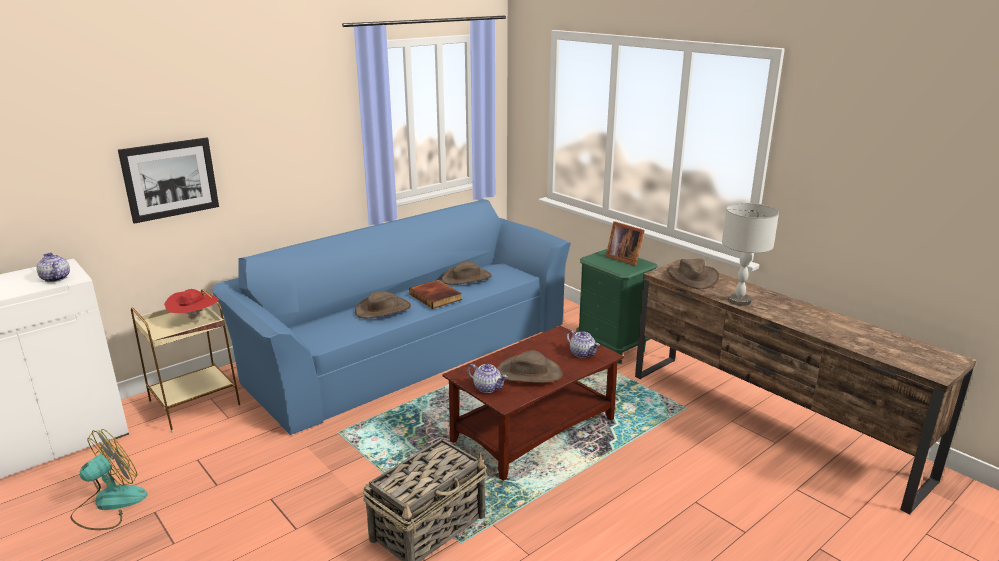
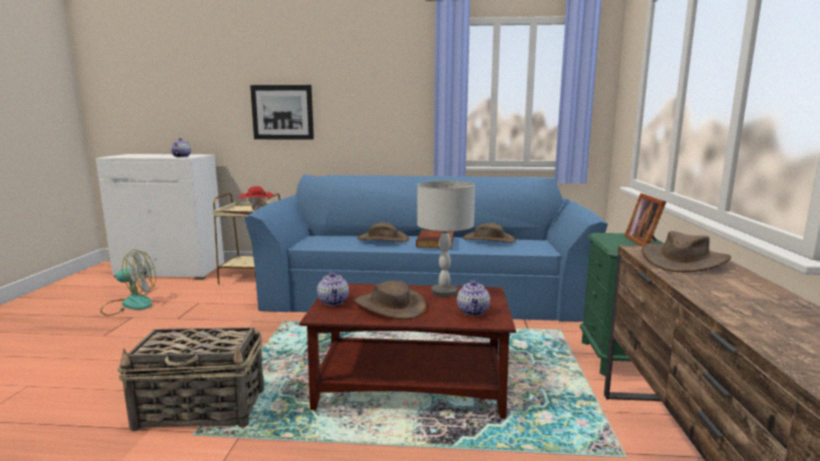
camera: 45 degrees right, 10 degrees down
(739, 301) = (711, 294): grey table lamp -> grey table lamp (444, 292)

